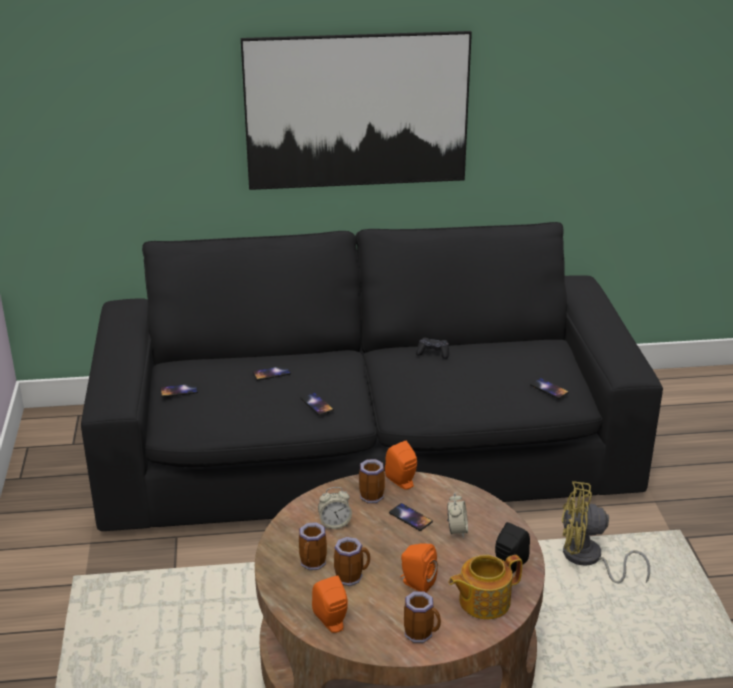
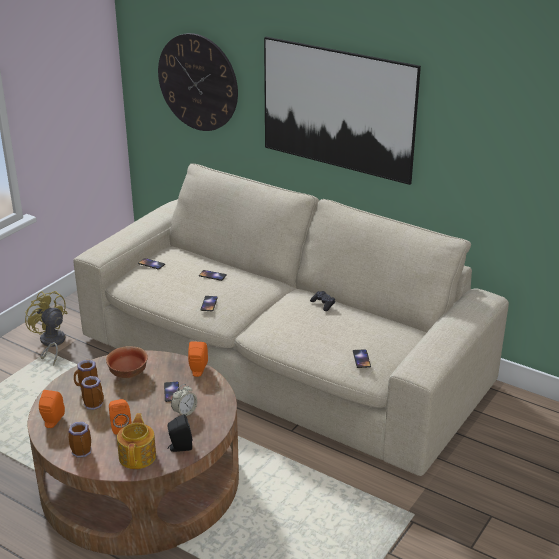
camera: 40 degrees right, 0 degrees up
(126, 127) = (198, 82): none -> wall clock
(334, 524) = (129, 374): alarm clock -> bowl
(366, 453) = (280, 362): black sofa -> beige sofa
(369, 495) = (169, 369): mug -> none
(483, 601) = (138, 456): teapot -> teapot turned 75 degrees clockwise
(588, 560) = (324, 496): yellow fan -> yellow fan (51, 343)

